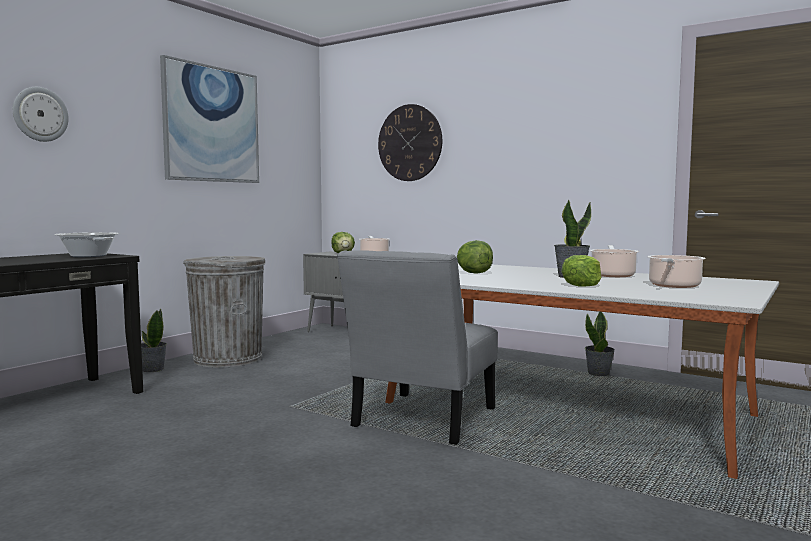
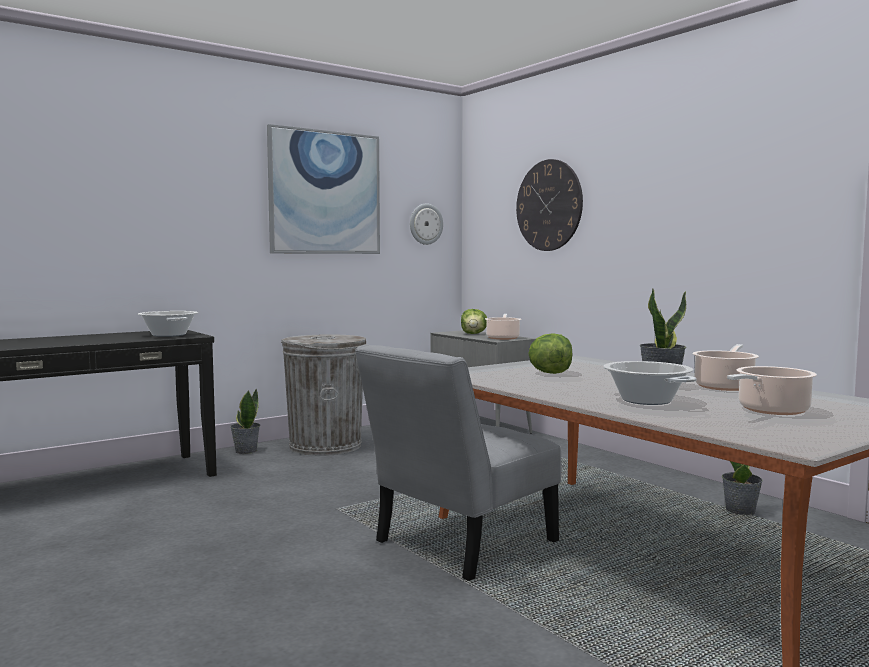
camera: 20 degrees right, 0 degrees up
(40, 114) = (140, 194): wall clock -> wall clock (425, 224)
(582, 285) = (646, 400): lettuce -> cooking pot

